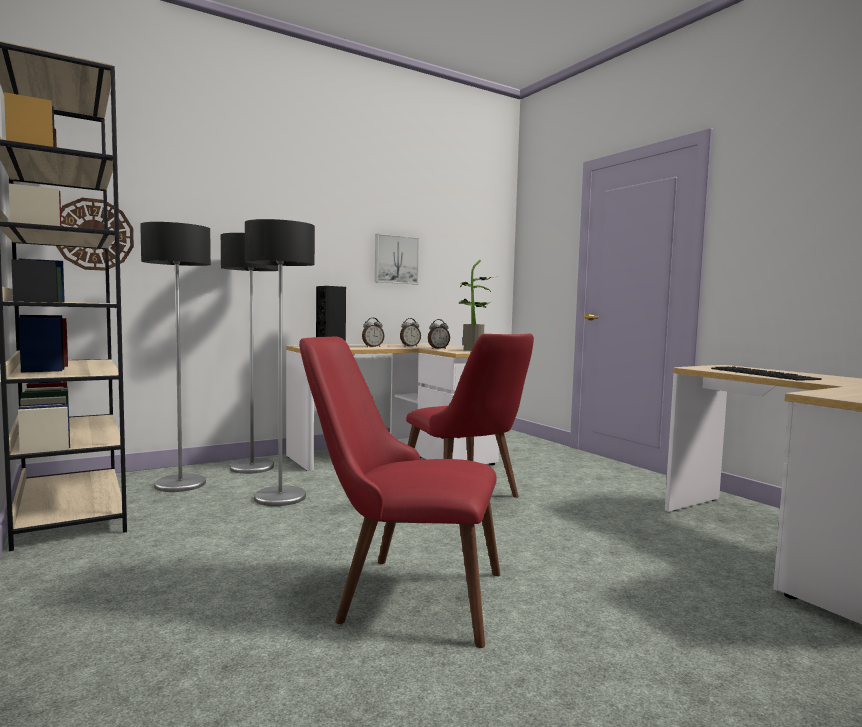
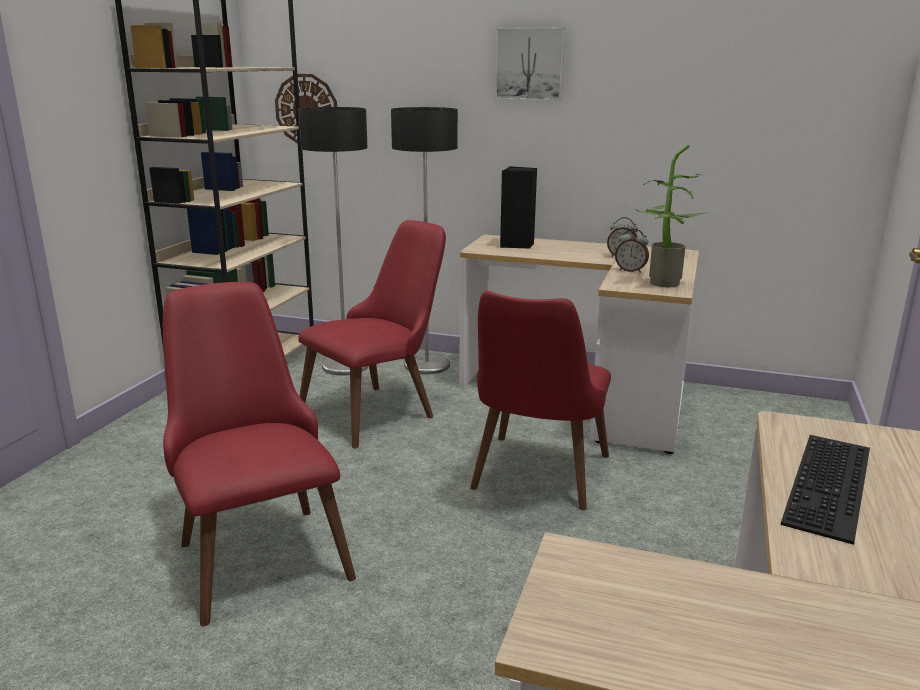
camera: 50 degrees right, 15 degrees up
(280, 497) = (379, 410): floor lamp -> red chair
(372, 346) = (564, 252): alarm clock -> none
(395, 259) = (650, 122): picture -> picture (530, 64)

